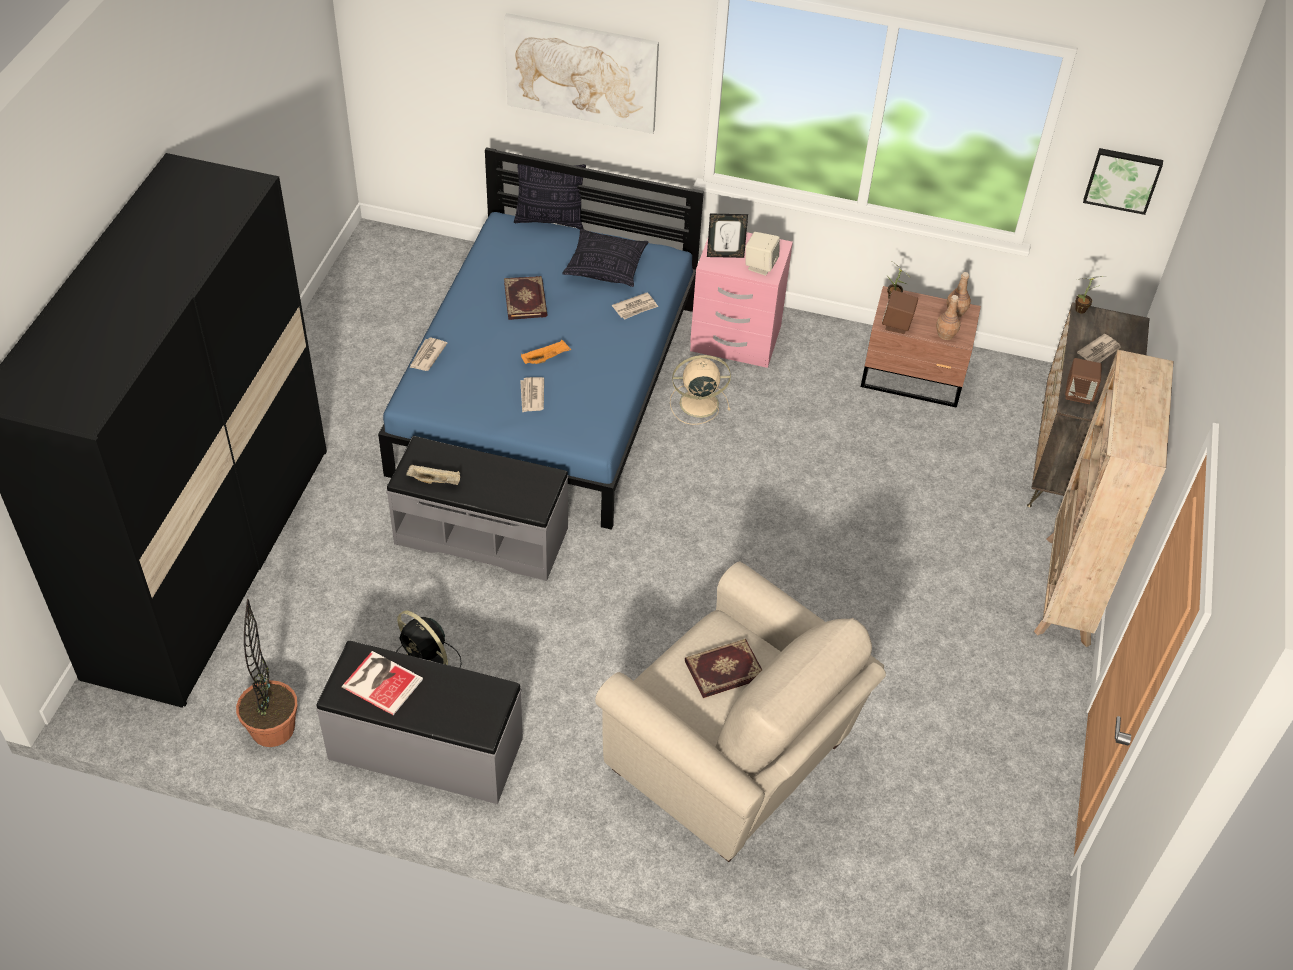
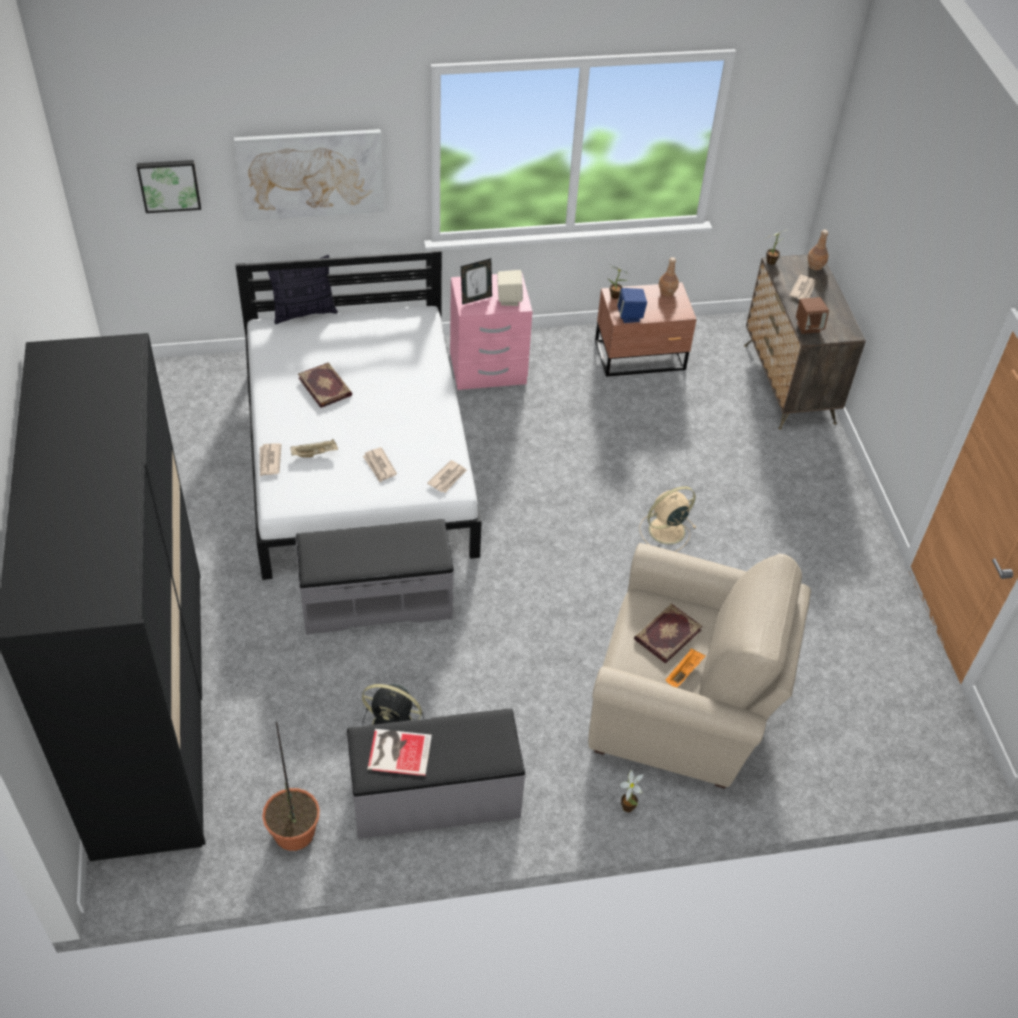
camera: 25 degrees left, 0 degrees up
(435, 481) = (340, 565): beige tray -> beige tray (315, 453)
(546, 358) = (372, 430): orange tray -> orange tray (683, 672)
(548, 388) = (359, 458): blue bed -> white bed
(606, 267) = (376, 339): pillow -> none
(615, 837) = (628, 805): none -> potted plant
(635, 308) = (420, 365): newspaper -> newspaper (448, 478)
(697, 403) = (488, 431): beige fan -> beige fan (665, 531)
(897, 325) = (630, 316): brown speaker -> blue speaker
(946, 334) = (670, 312): brown bottle -> brown bottle (815, 266)
(1067, 591) = (842, 484): beige bookcase -> none
(1122, 179) = (778, 148): picture -> picture (169, 184)

